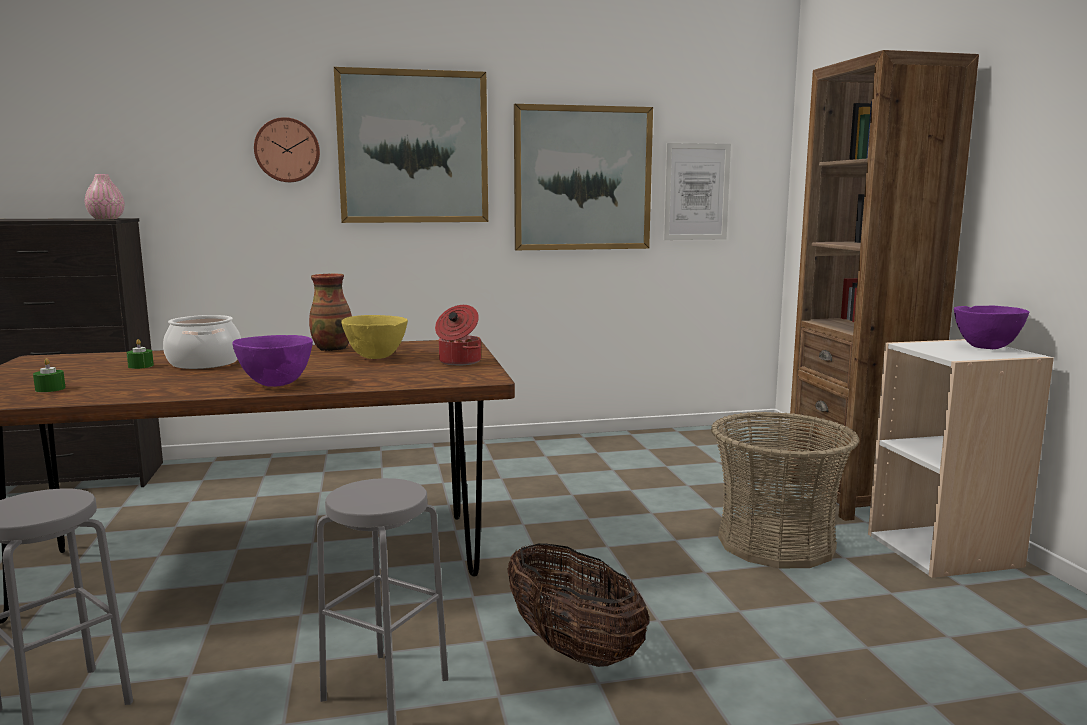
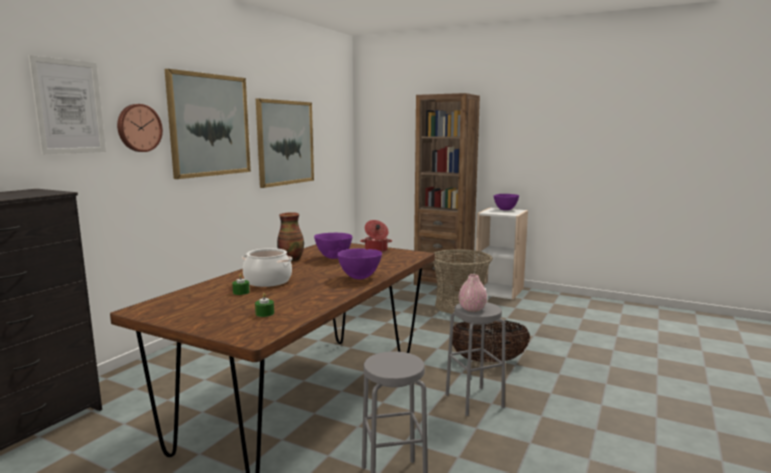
camera: 50 degrees left, 0 degrees up
(106, 219) = (48, 192): pink vase -> pink vase (472, 309)
(376, 357) = (334, 257): yellow bowl -> purple bowl
(696, 192) = (326, 148): picture -> picture (69, 107)

